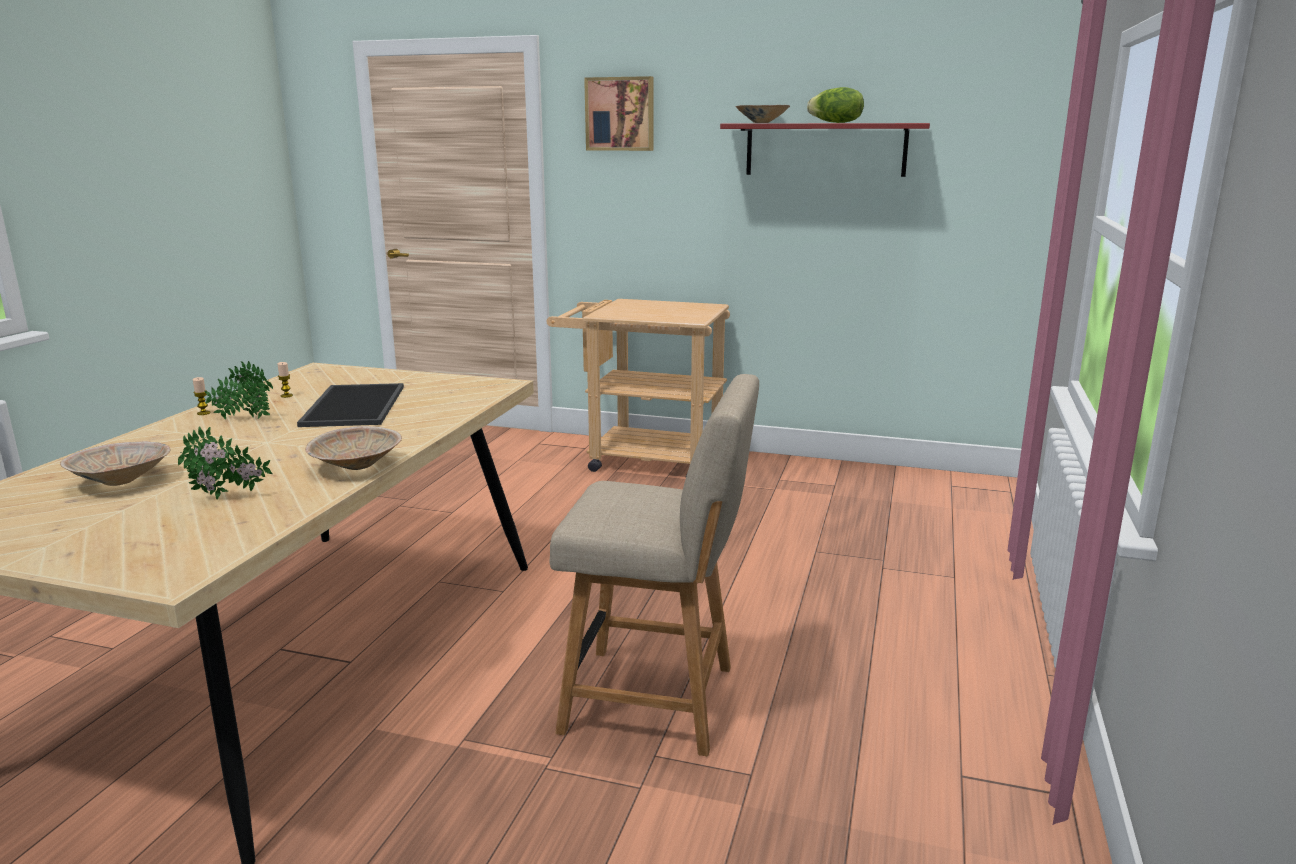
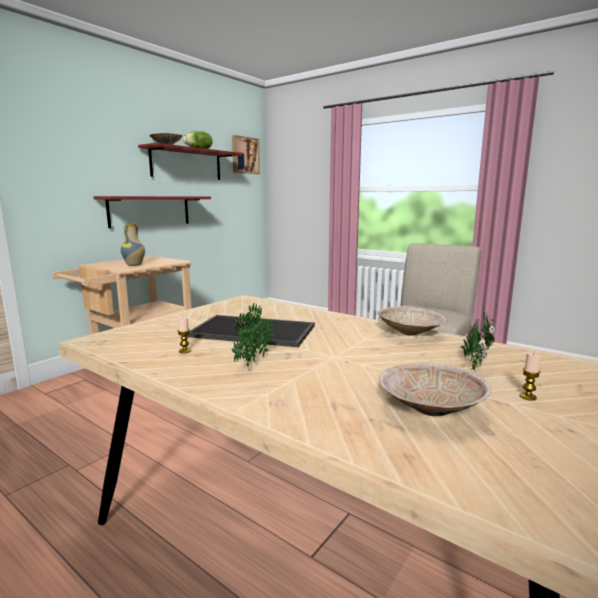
camera: 70 degrees left, 5 degrees down
(203, 413) = (205, 383): candle -> candle (527, 396)
(620, 114) = (63, 129): picture -> picture (244, 155)
(634, 312) = (134, 265): none -> vase
(739, 231) = (150, 211): none -> red shelf

